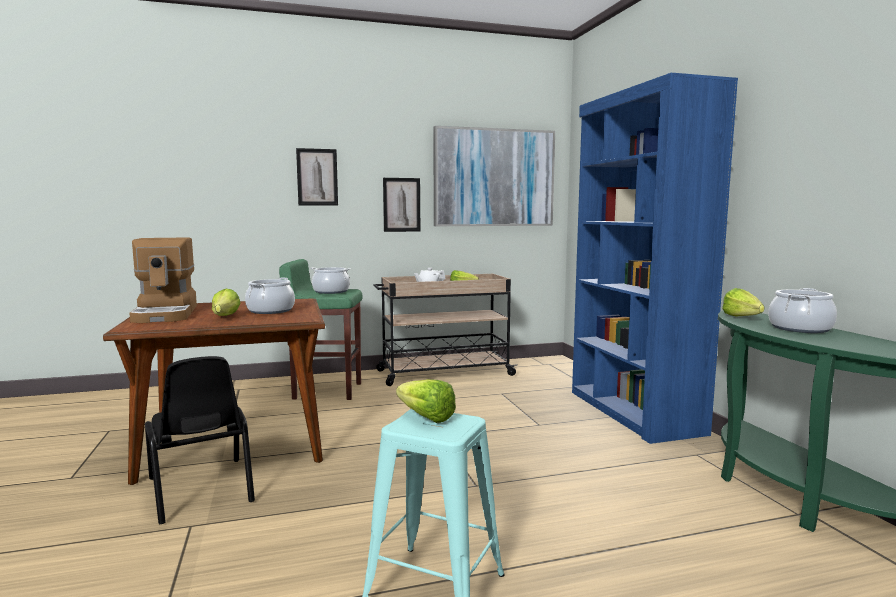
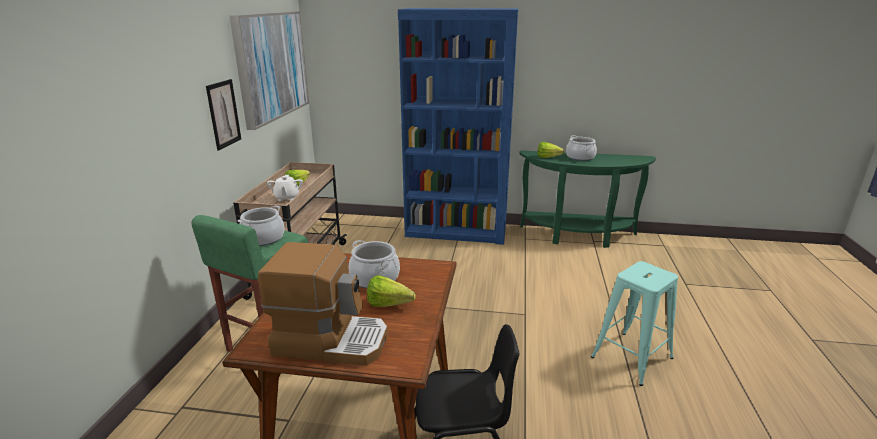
camera: 65 degrees left, 15 degrees up
(317, 177) = (153, 101): picture -> none
(423, 416) = (635, 275): lettuce -> none

